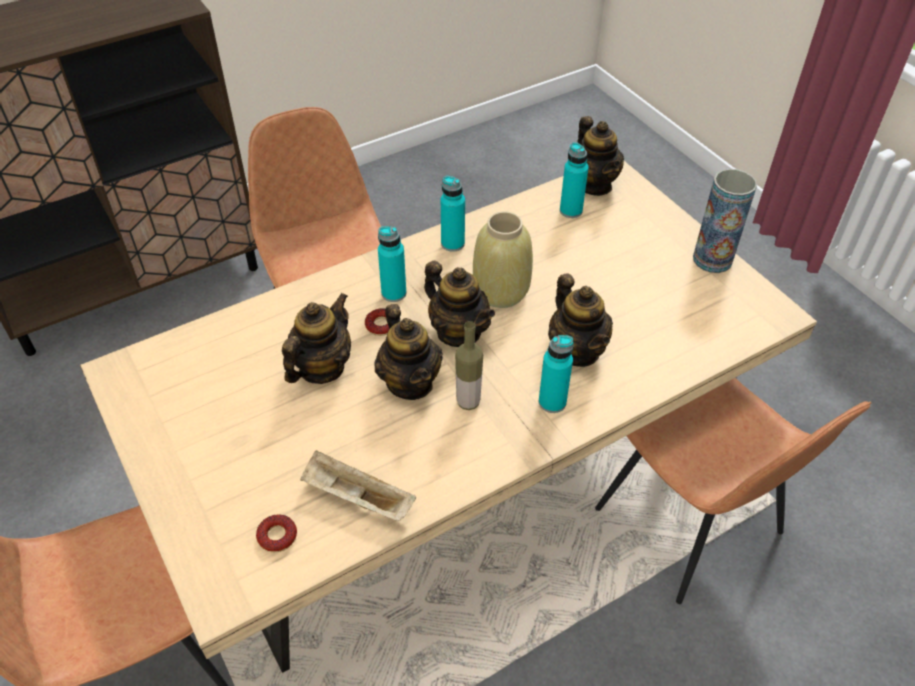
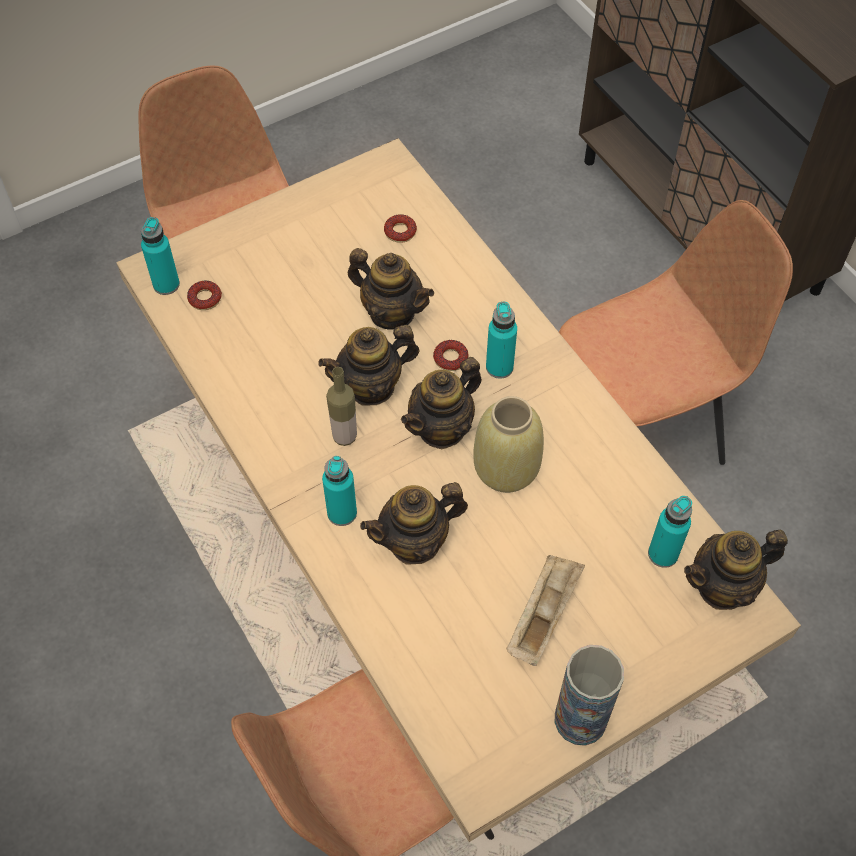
camera: 90 degrees right, 10 degrees up
(216, 362) = (400, 232): none -> donut
(356, 498) = (238, 350): beige tray -> beige tray (543, 615)
(452, 243) = (586, 422): turquoise bottle -> turquoise bottle (166, 284)

